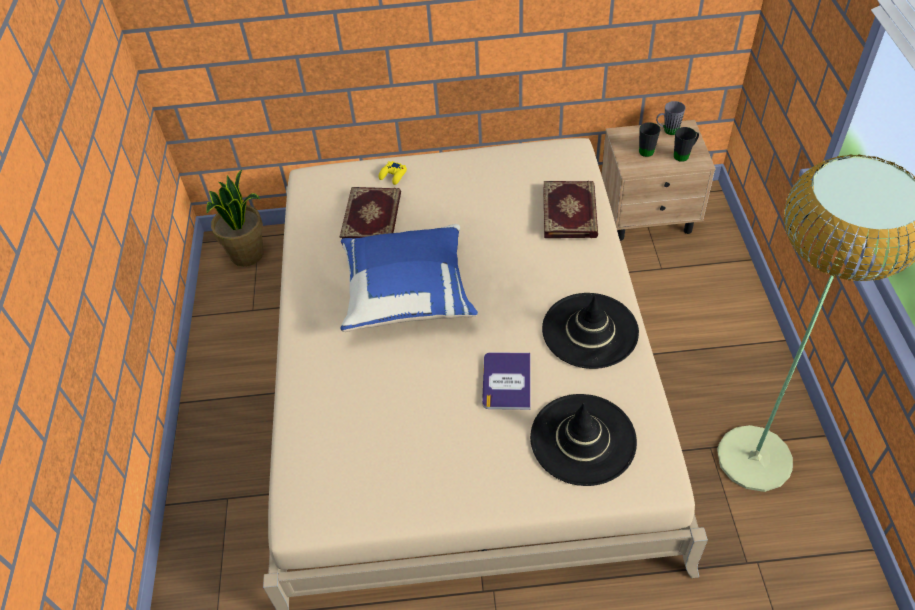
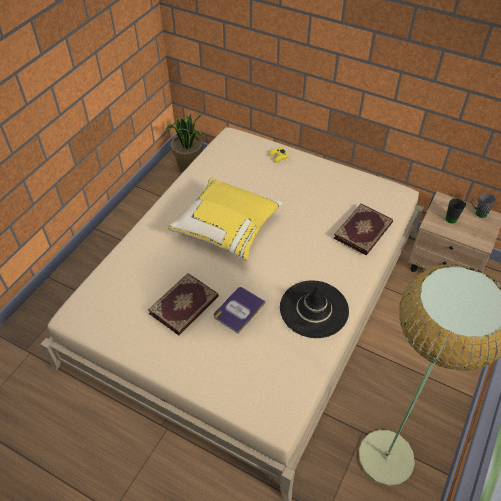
camera: 30 degrees right, 0 degrees up
(373, 218) = (246, 175): book -> book (184, 306)
(407, 293) = (227, 228): blue pillow -> yellow pillow
(583, 439) = (253, 370): black hat -> none
(684, 155) = (476, 234): black mug -> none

